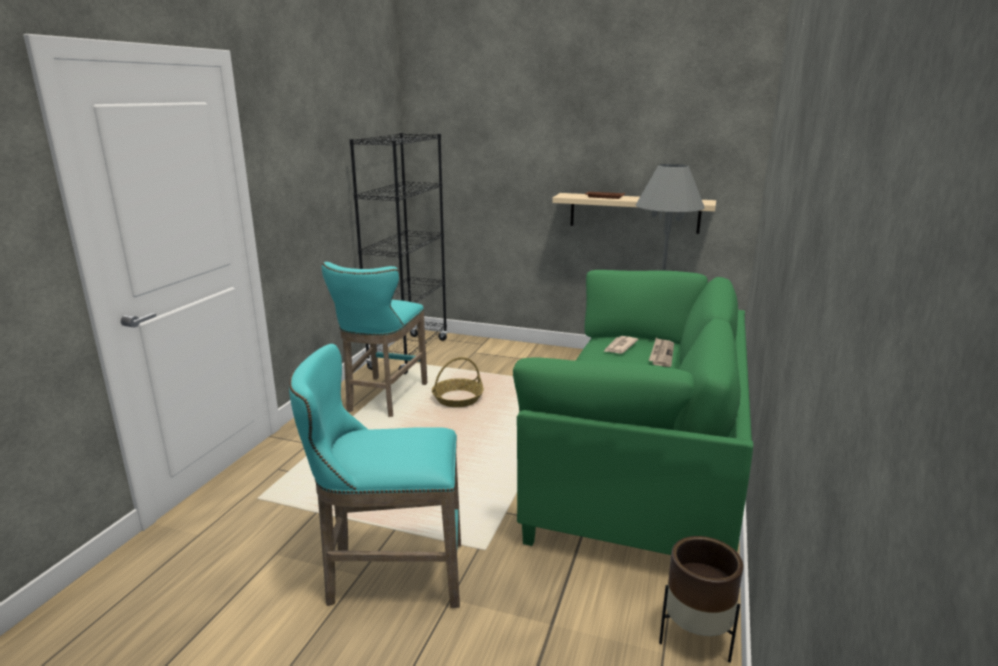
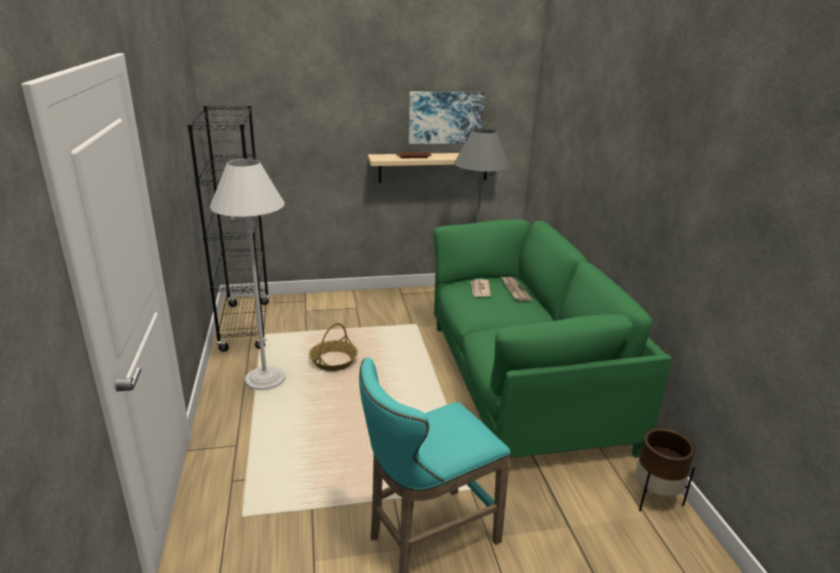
camera: 30 degrees left, 5 degrees up
(383, 399) = (265, 379): turquoise stool -> white floor lamp
(650, 155) = (445, 117): none -> picture

